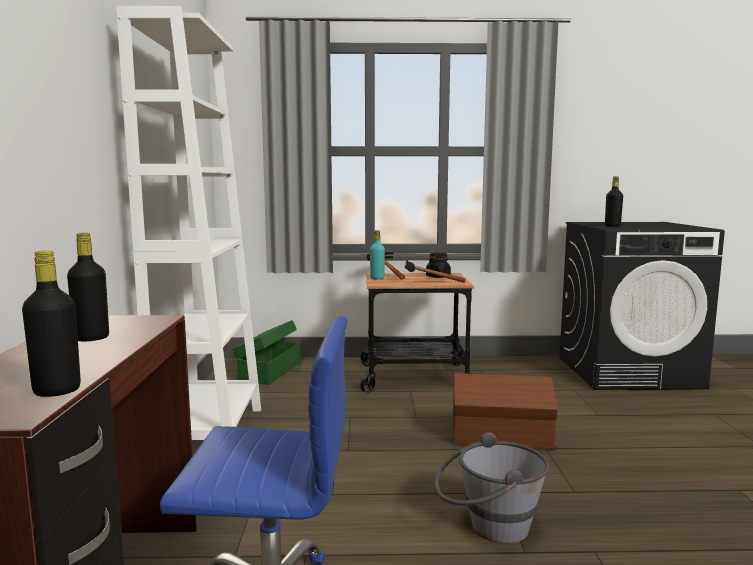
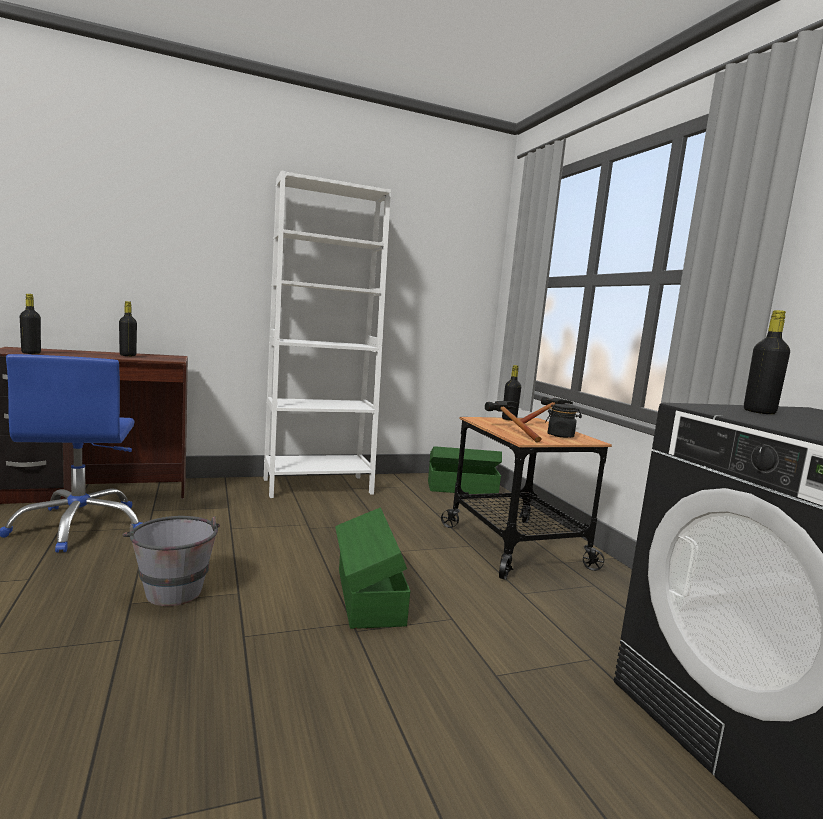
camera: 70 degrees right, 0 degrees up
(377, 278) = (509, 419): turquoise bottle -> black bottle
(502, 438) = (368, 596): brown storage box -> green storage box

